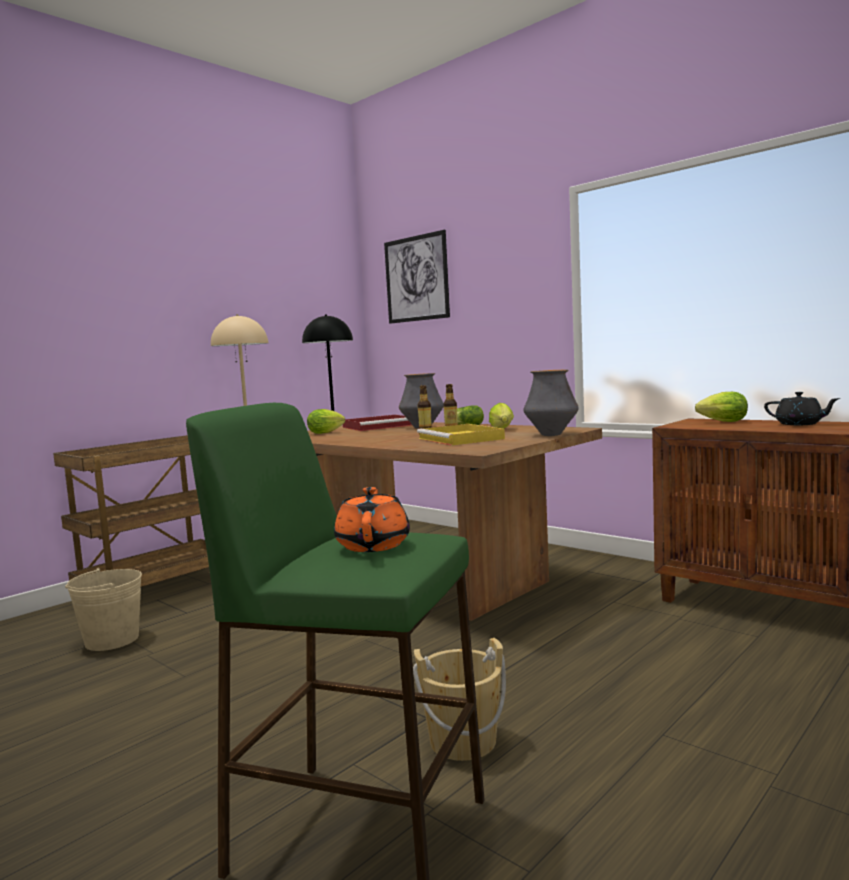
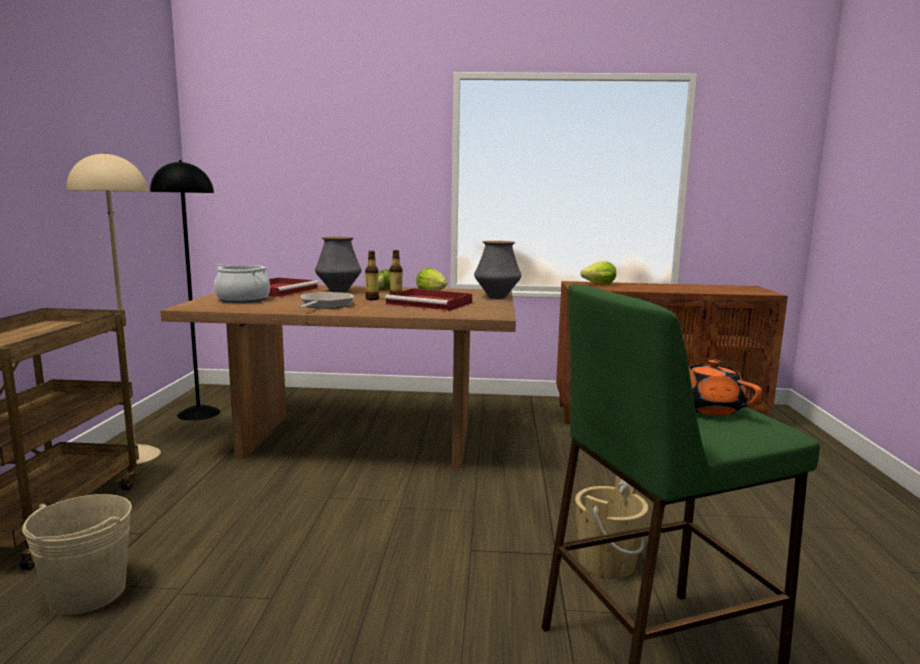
camera: 40 degrees left, 5 degrees up
(327, 432) = (243, 300): lettuce -> cooking pot
(368, 438) = (325, 305): none -> frying pan
(416, 278) = (265, 131): picture -> none
(462, 439) = (431, 303): yellow tray -> red tray
(800, 424) = (653, 286): black teapot -> none

